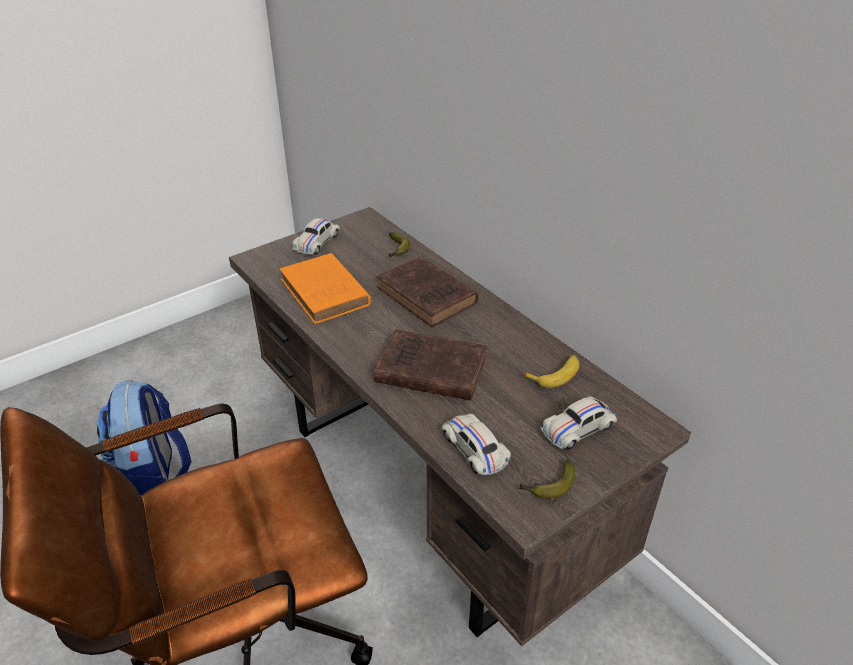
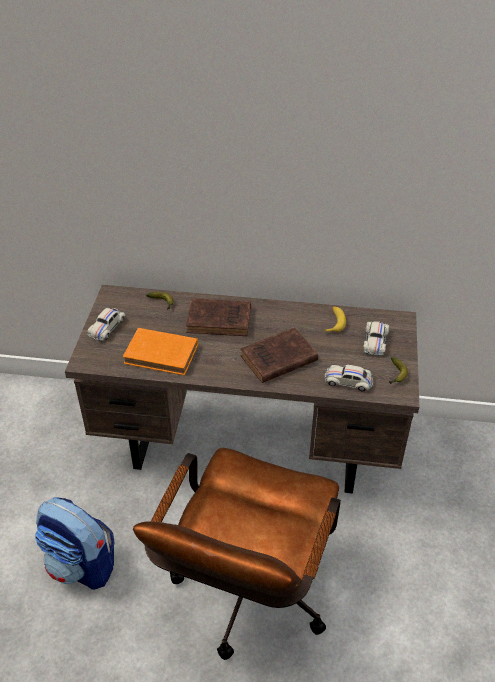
camera: 45 degrees left, 5 degrees up
(316, 242) = (107, 327): white toy car -> white toy car turned 45 degrees clockwise

